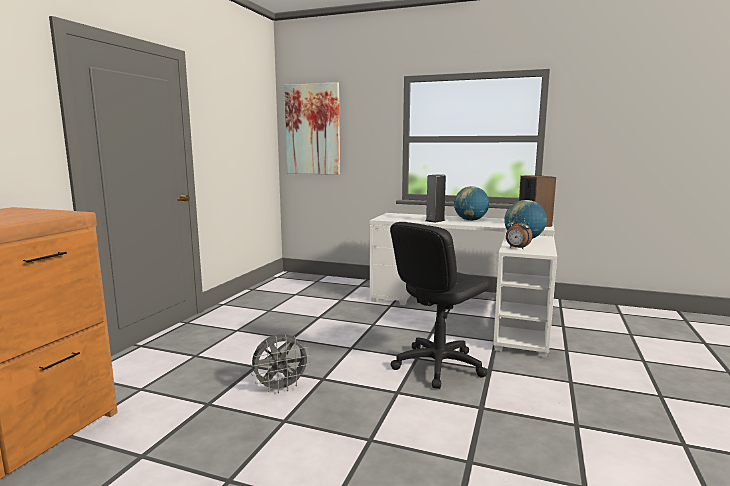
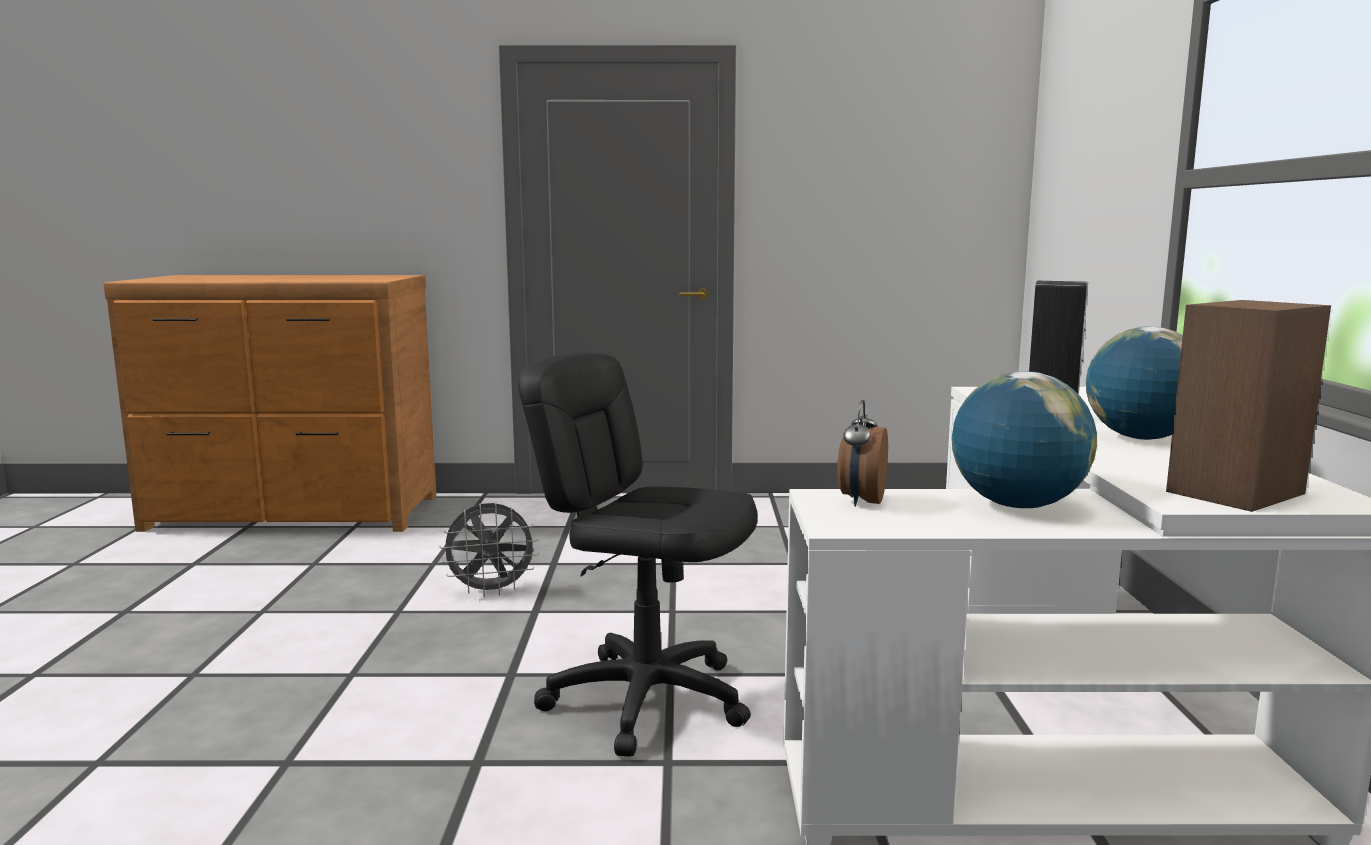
camera: 70 degrees right, 0 degrees up
(281, 388) = (491, 591): grey fan -> grey fan turned 60 degrees counterclockwise
(312, 129) = (1064, 165): picture -> none

